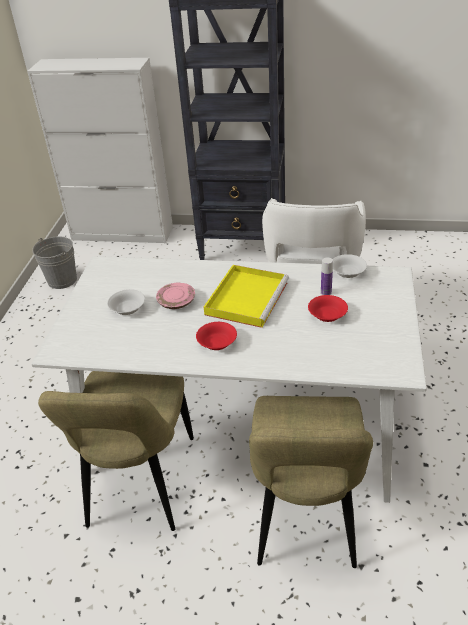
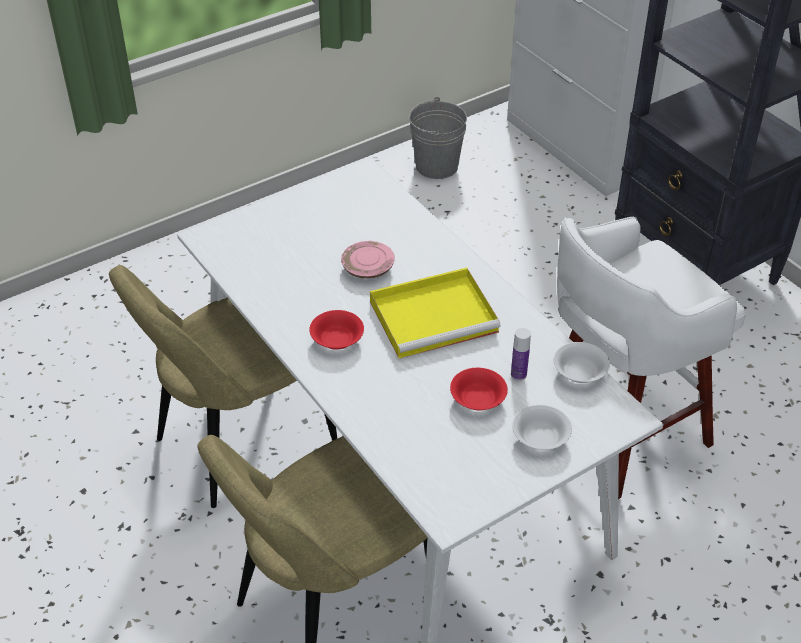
camera: 45 degrees right, 5 degrees up
(128, 309) = (318, 241): white bowl -> white bowl (541, 438)

